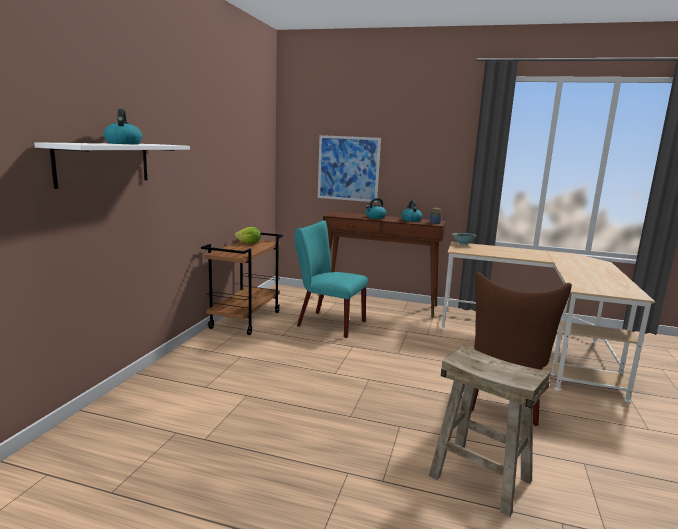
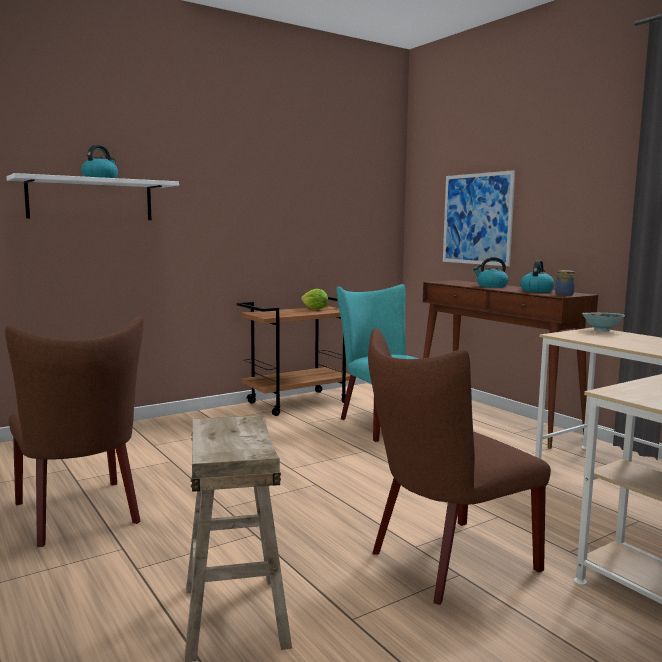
camera: 40 degrees right, 5 degrees down
(269, 464) = (81, 515): none -> brown chair

